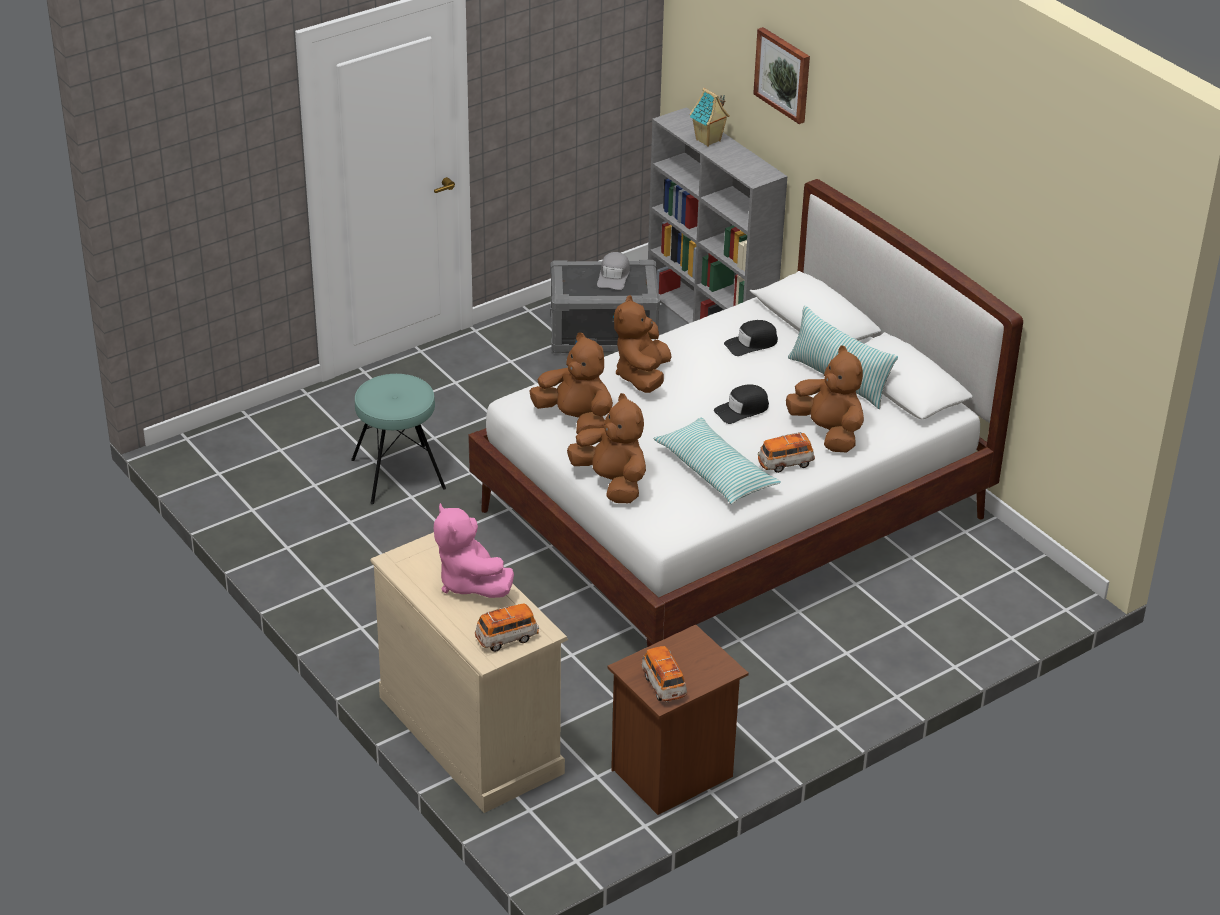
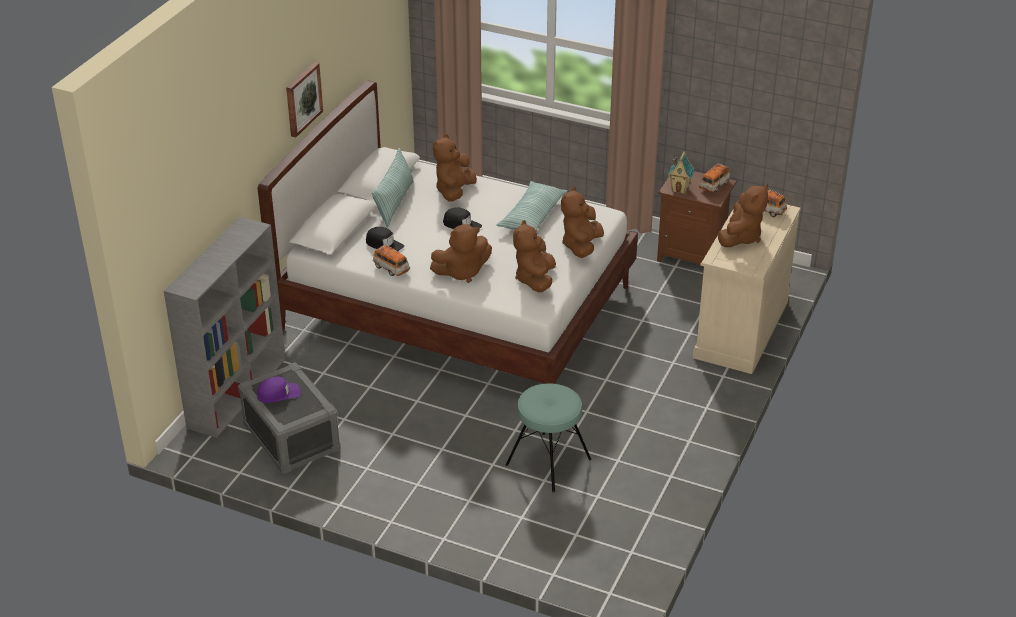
camera: 120 degrees left, 0 degrees up
(469, 582) = (741, 237): pink plush toy -> brown plush toy
(613, 276) = (278, 393): grey cap -> purple cap
(708, 140) = (213, 263): toy house -> toy house (680, 189)
(783, 74) = (219, 152): picture -> picture (302, 99)
(785, 463) = (500, 196): toy car -> toy car (391, 269)

